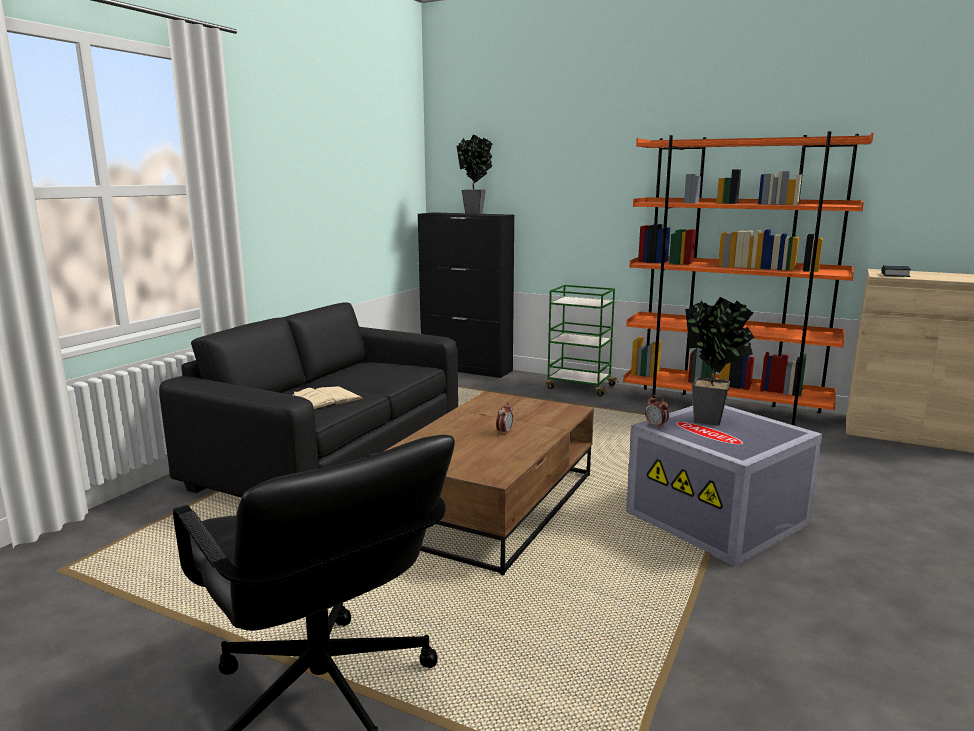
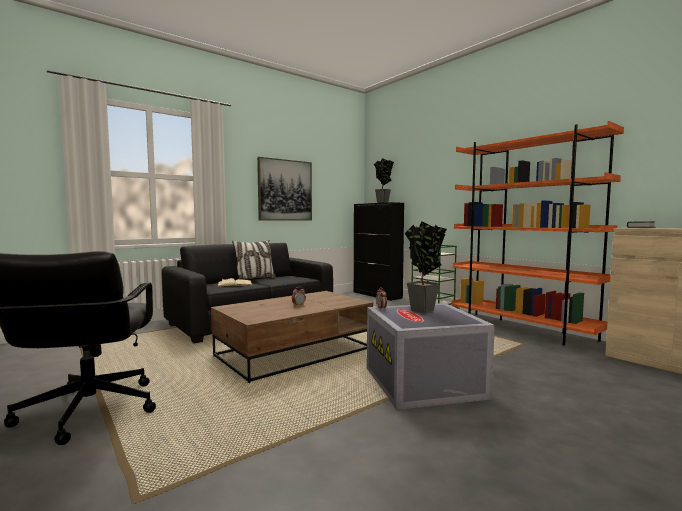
camera: 25 degrees right, 10 degrees down
(321, 198) = (285, 190): none -> picture
(327, 379) = (255, 279): none -> pillow

